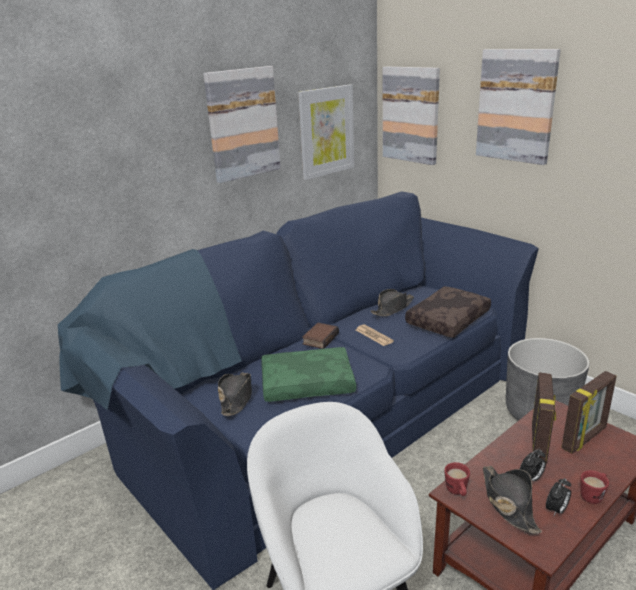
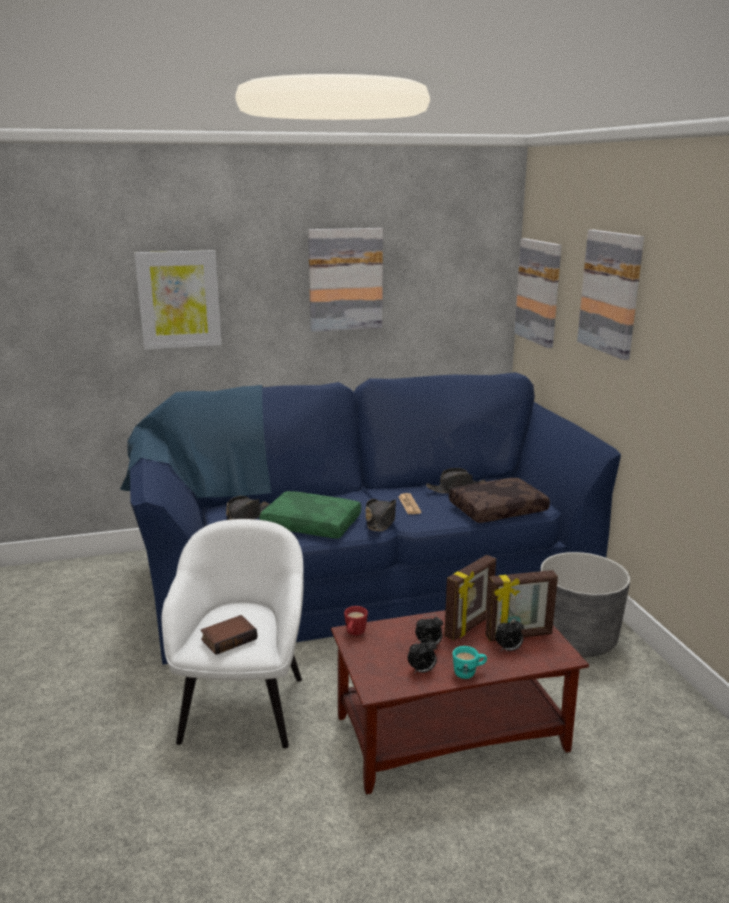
camera: 25 degrees right, 5 degrees down
(320, 338) = (359, 495): book -> book (229, 638)
(326, 131) = (445, 298): picture -> picture (179, 299)
(508, 503) = (387, 653): black hat -> black hat (381, 521)
(593, 456) = (508, 649): none -> alarm clock
(593, 495) = (469, 673): red mug -> turquoise mug

